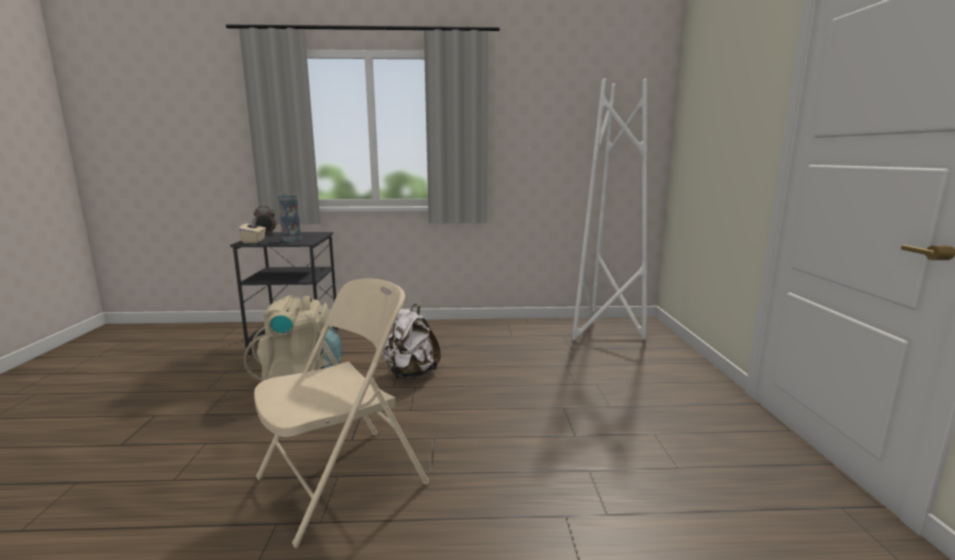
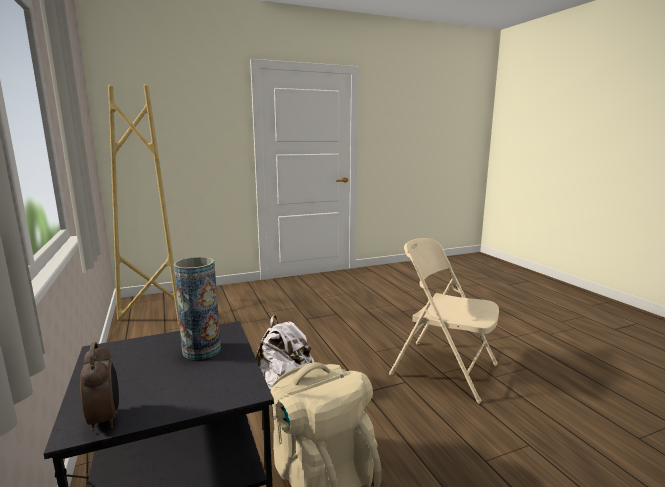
camera: 110 degrees left, 0 degrees up
(254, 241) = (225, 385): beige tissue box -> none
(603, 332) = (159, 314): white clothes rack -> yellow clothes rack

